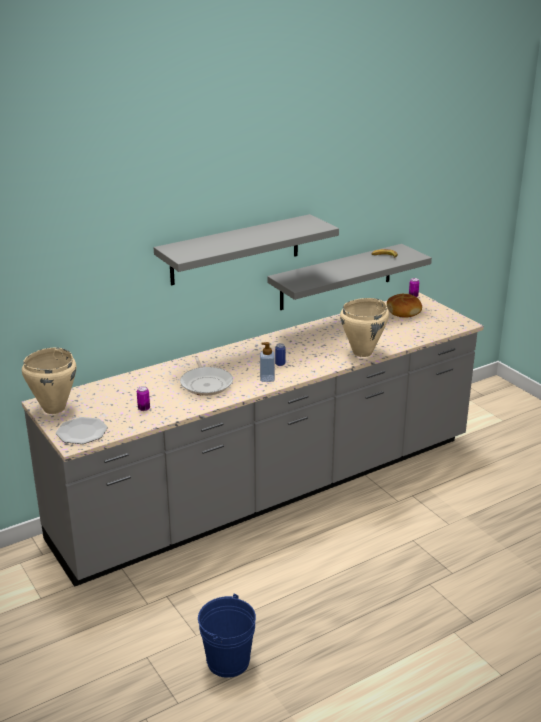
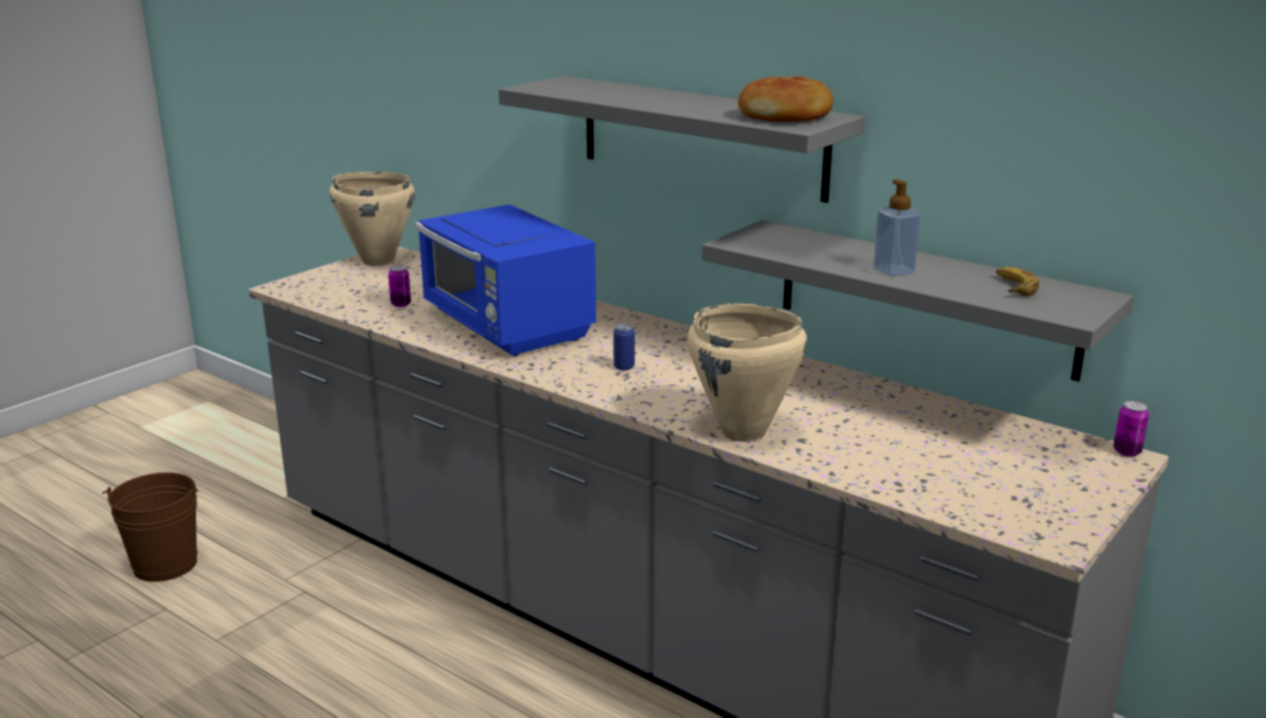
camera: 70 degrees right, 5 degrees down
(82, 432) = (317, 285): plate -> none
(91, 657) = (165, 565): none -> brown bucket
(206, 383) = (507, 327): frying pan -> blue microwave
(228, 661) = (155, 685): blue bucket -> none
(267, 379) = (556, 365): soap dispenser -> soap dispenser (893, 271)
(404, 311) = (1020, 451): bread -> bread (786, 117)

